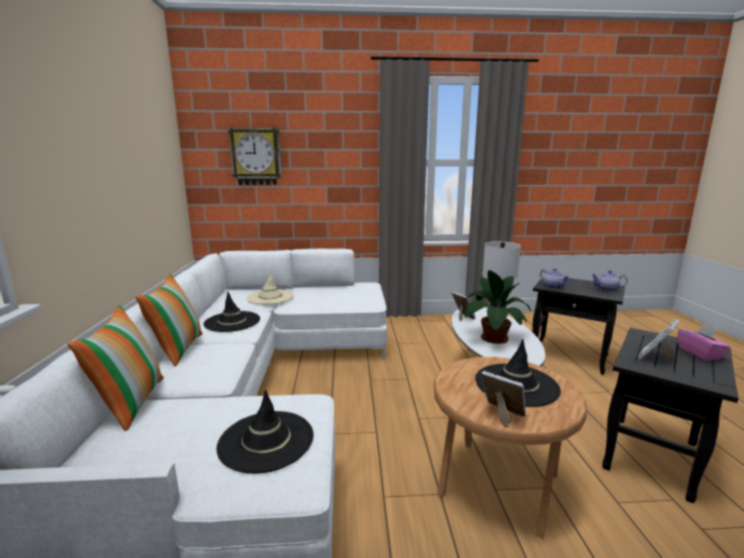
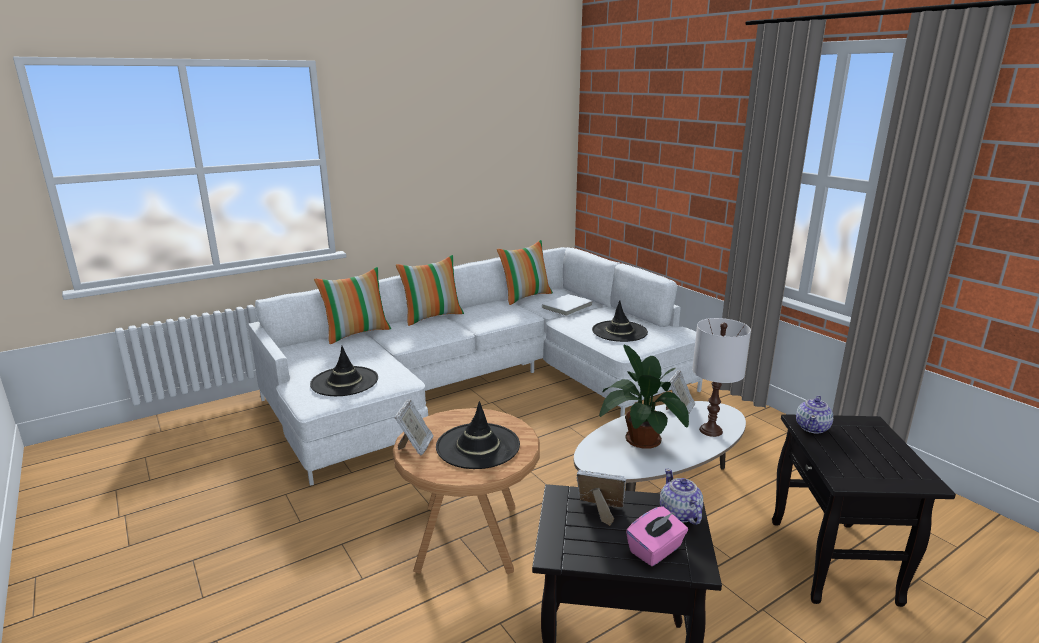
camera: 60 degrees right, 5 degrees up
(218, 304) = (525, 296): none -> pillow
(232, 322) = (496, 314): black hat -> black hat (619, 331)
(256, 156) = (630, 147): wall clock -> none
(270, 297) = (568, 307): beige hat -> white book
(607, 289) = (886, 475): teapot -> teapot (679, 514)

